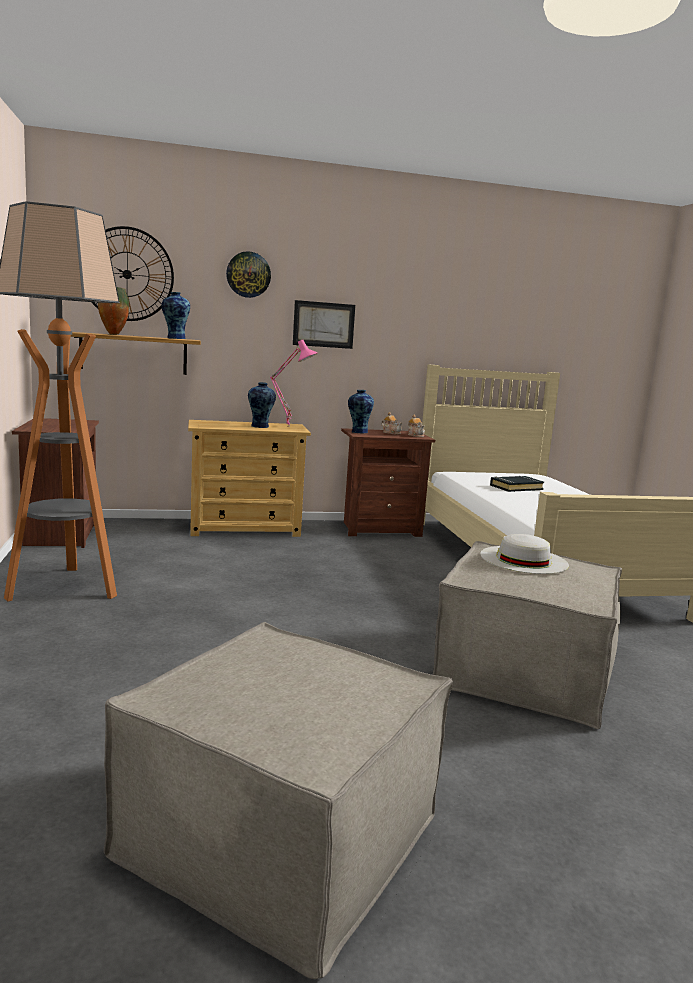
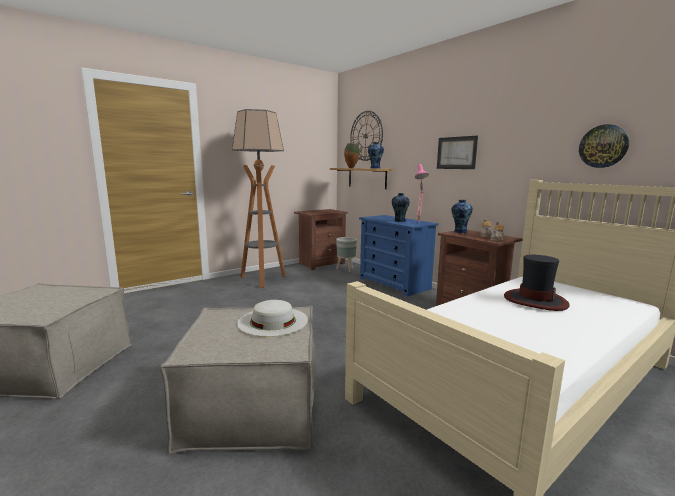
camera: 65 degrees right, 0 degrees up
(129, 531) = (346, 269): none -> grey planter
(245, 528) = (394, 283): beige dresser -> blue dresser
(248, 274) = (415, 125): wall clock -> wall clock (603, 146)
(516, 487) = (534, 300): black book -> hat

